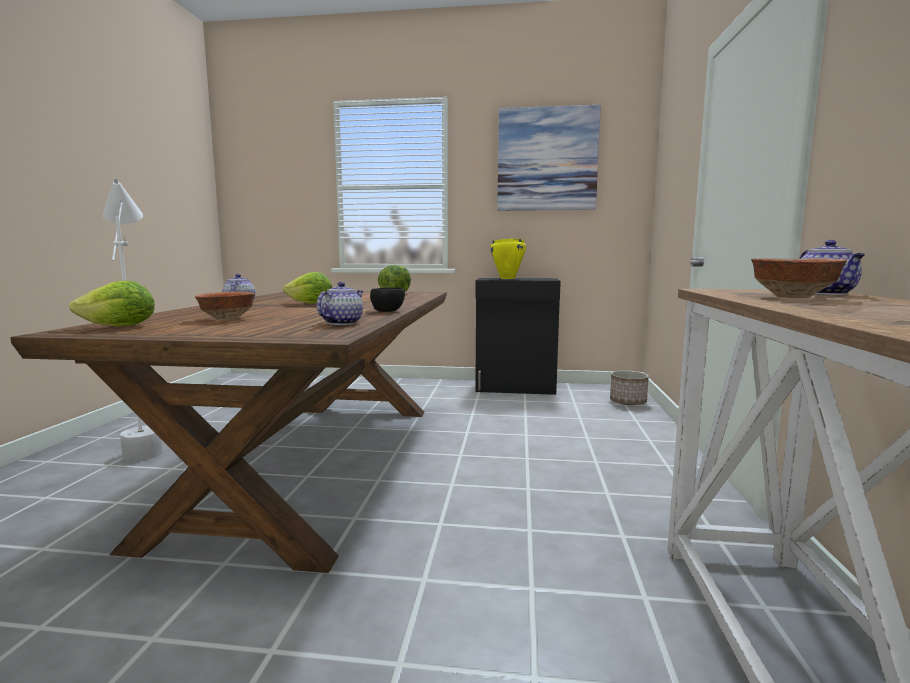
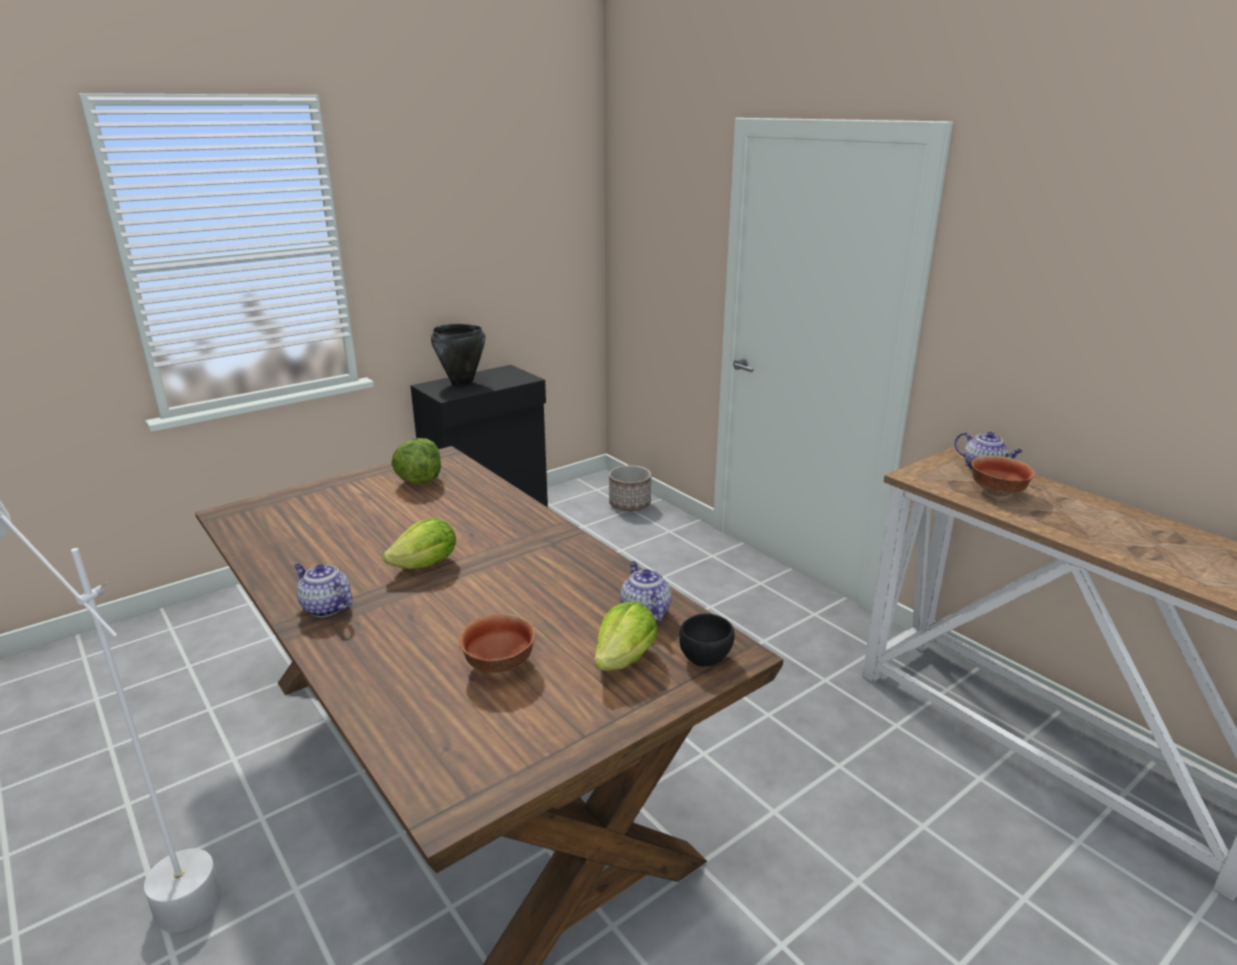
camera: 45 degrees left, 15 degrees up
(120, 327) = (459, 755): lettuce -> lettuce (625, 659)
(387, 311) = (582, 553): black bowl -> black bowl (704, 657)
(507, 278) = (462, 383): yellow cooking pot -> black cooking pot
(547, 159) = (480, 197): picture -> none

